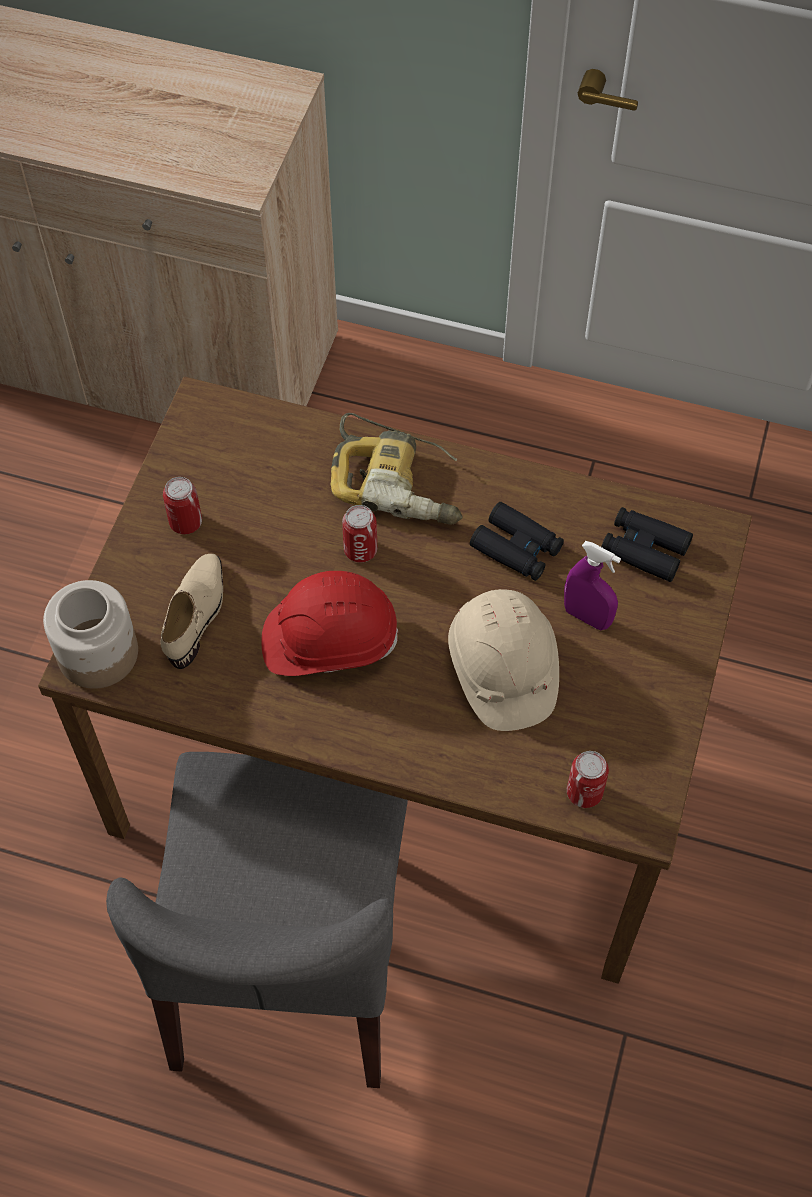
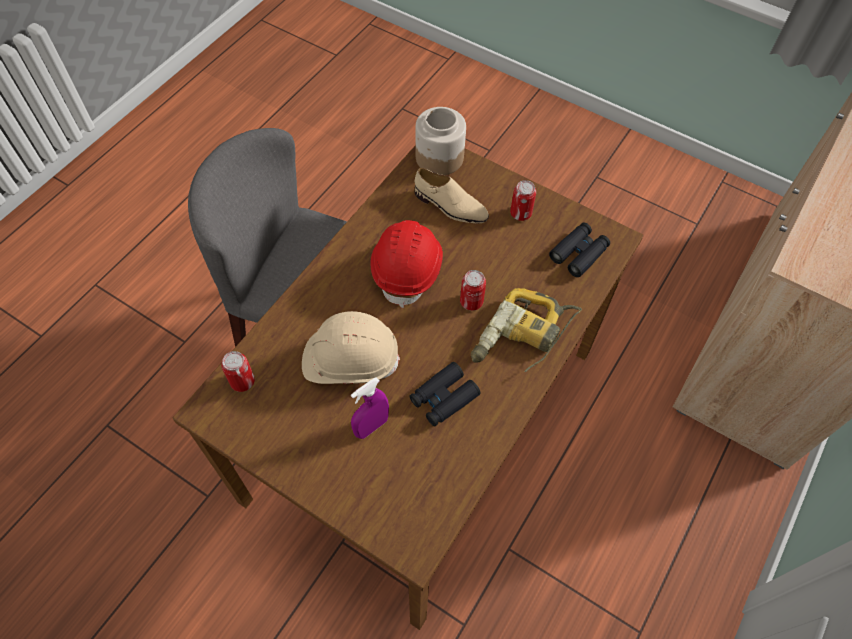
camera: 105 degrees right, 0 degrees up
(644, 549) = (415, 488): black binoculars -> black binoculars (579, 253)

